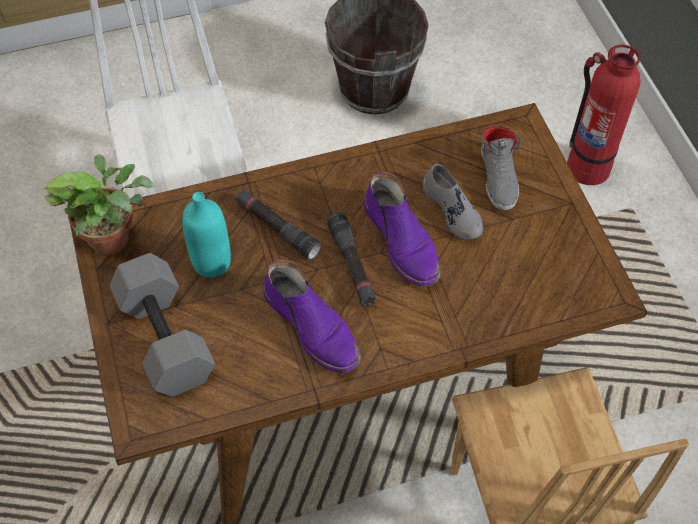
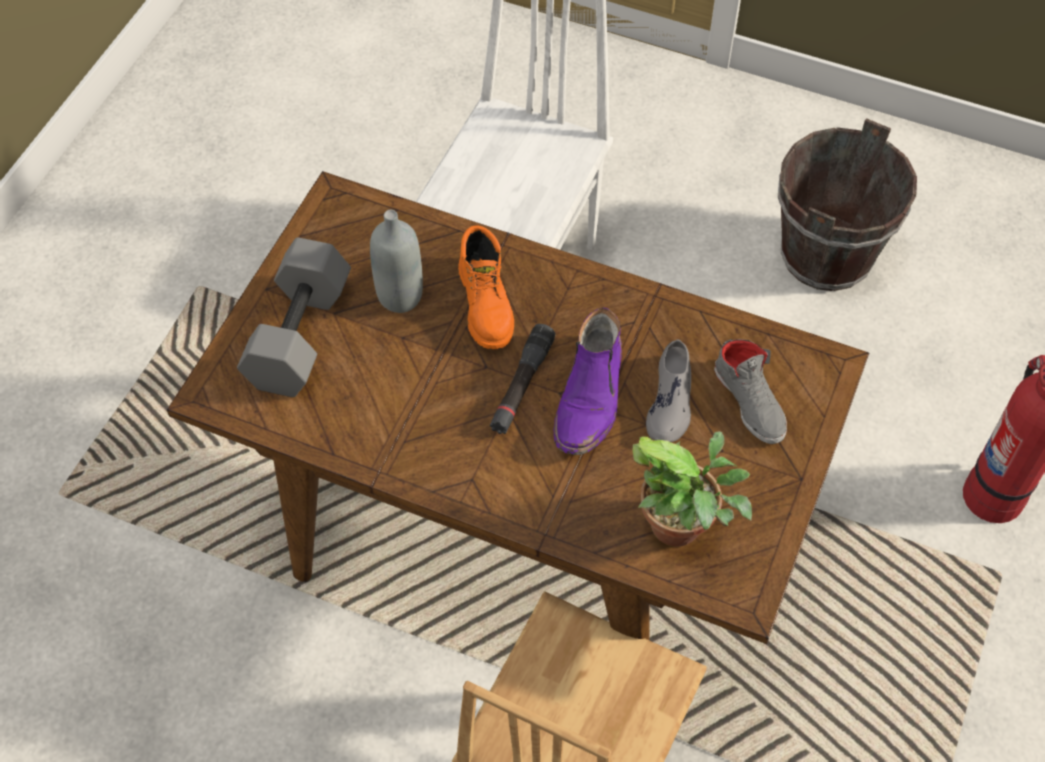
camera: 40 degrees right, 0 degrees up
(115, 237) = (341, 217): potted plant -> potted plant (682, 527)
(212, 262) = (400, 296): turquoise bottle -> grey bottle
(277, 228) = (487, 305): black flashlight -> orange boot
(313, 326) = (432, 416): purple boot -> none
(498, 177) = (750, 401): grey shoe -> grey shoe turned 60 degrees counterclockwise

